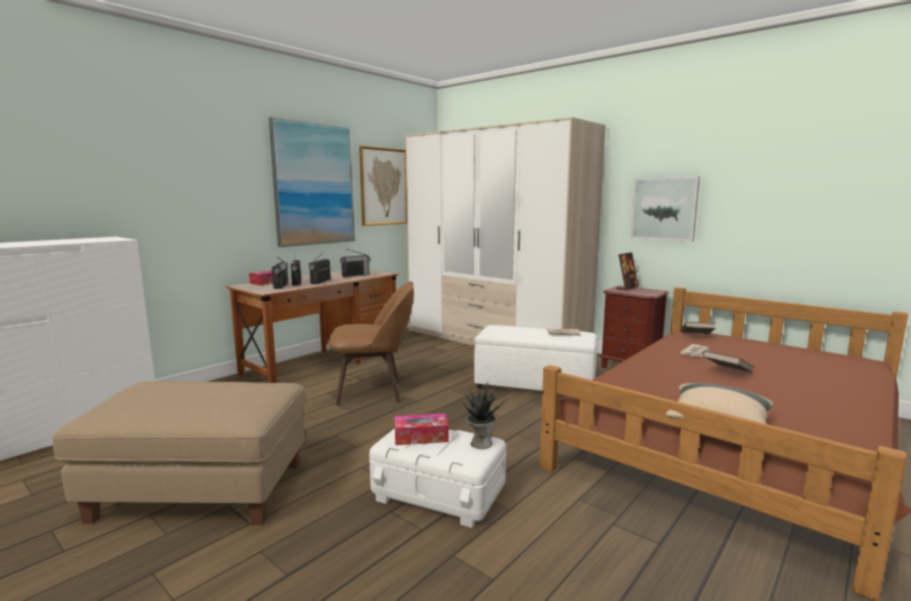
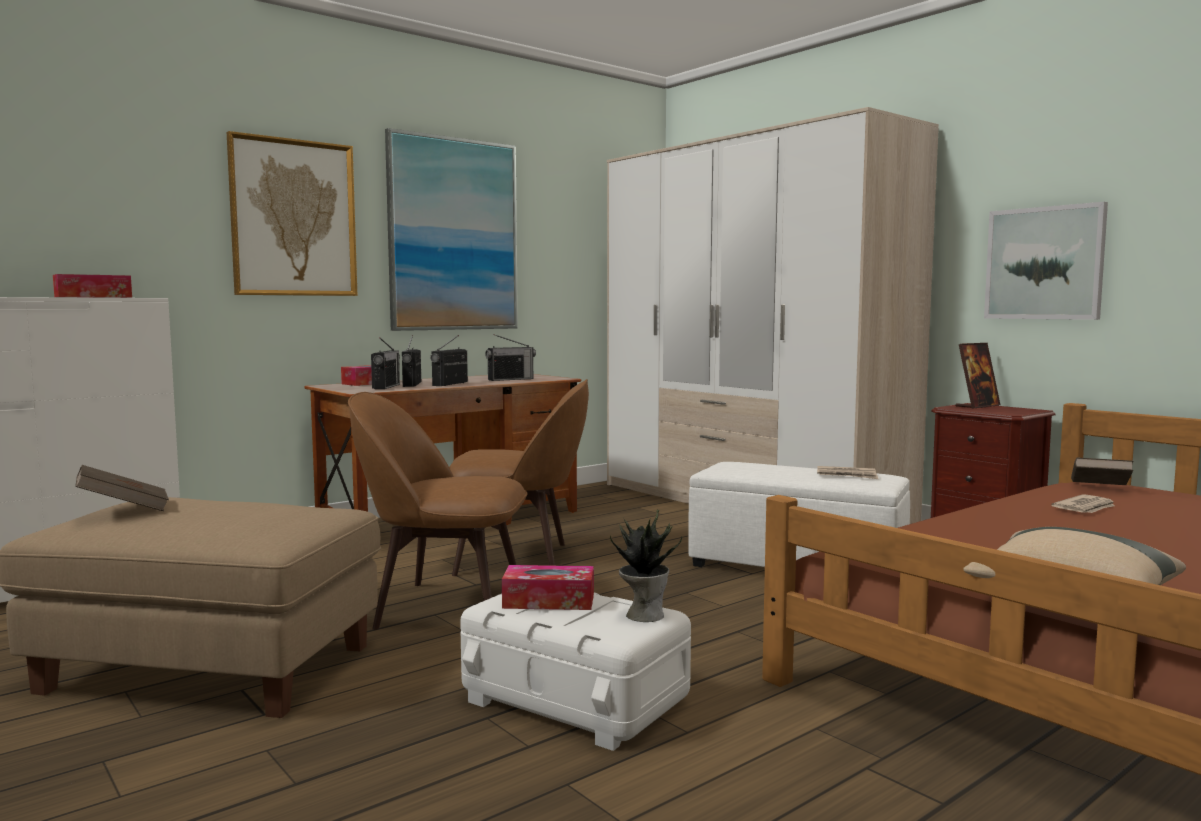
camera: 10 degrees right, 5 degrees down
(83, 241) = (93, 297): none -> tissue box
(338, 429) = (444, 606): none -> brown chair
(384, 186) = (570, 243): picture -> picture (293, 218)
(727, 372) = (1132, 535): brown book -> brown book (123, 509)

